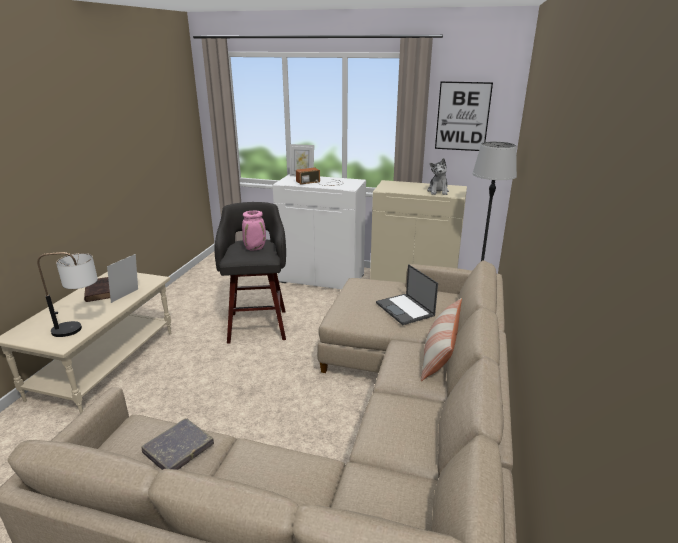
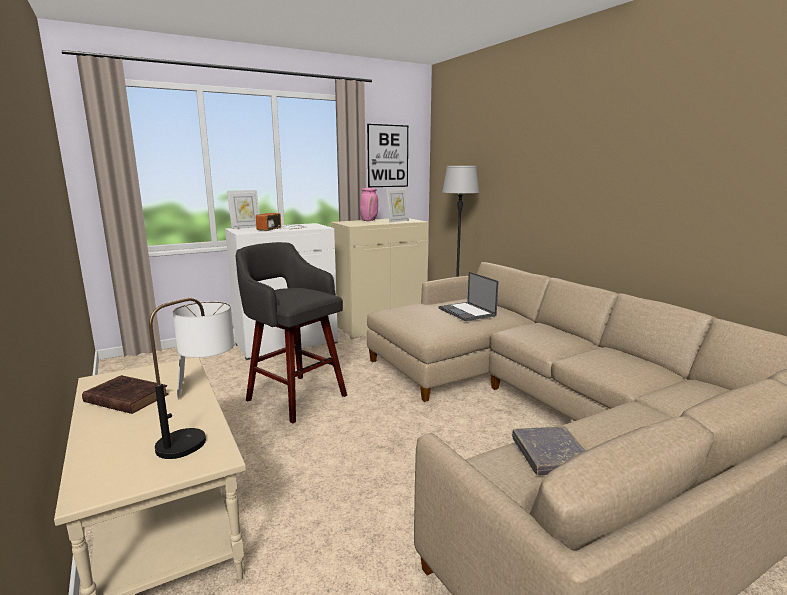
camera: 45 degrees left, 10 degrees down
(255, 248) = (299, 292): pink vase -> pink vase (369, 220)
(405, 309) = (467, 312): laptop -> laptop turned 45 degrees clockwise
(438, 191) = (397, 221): plush toy -> picture frame
(439, 354) = (542, 326): pillow -> none

